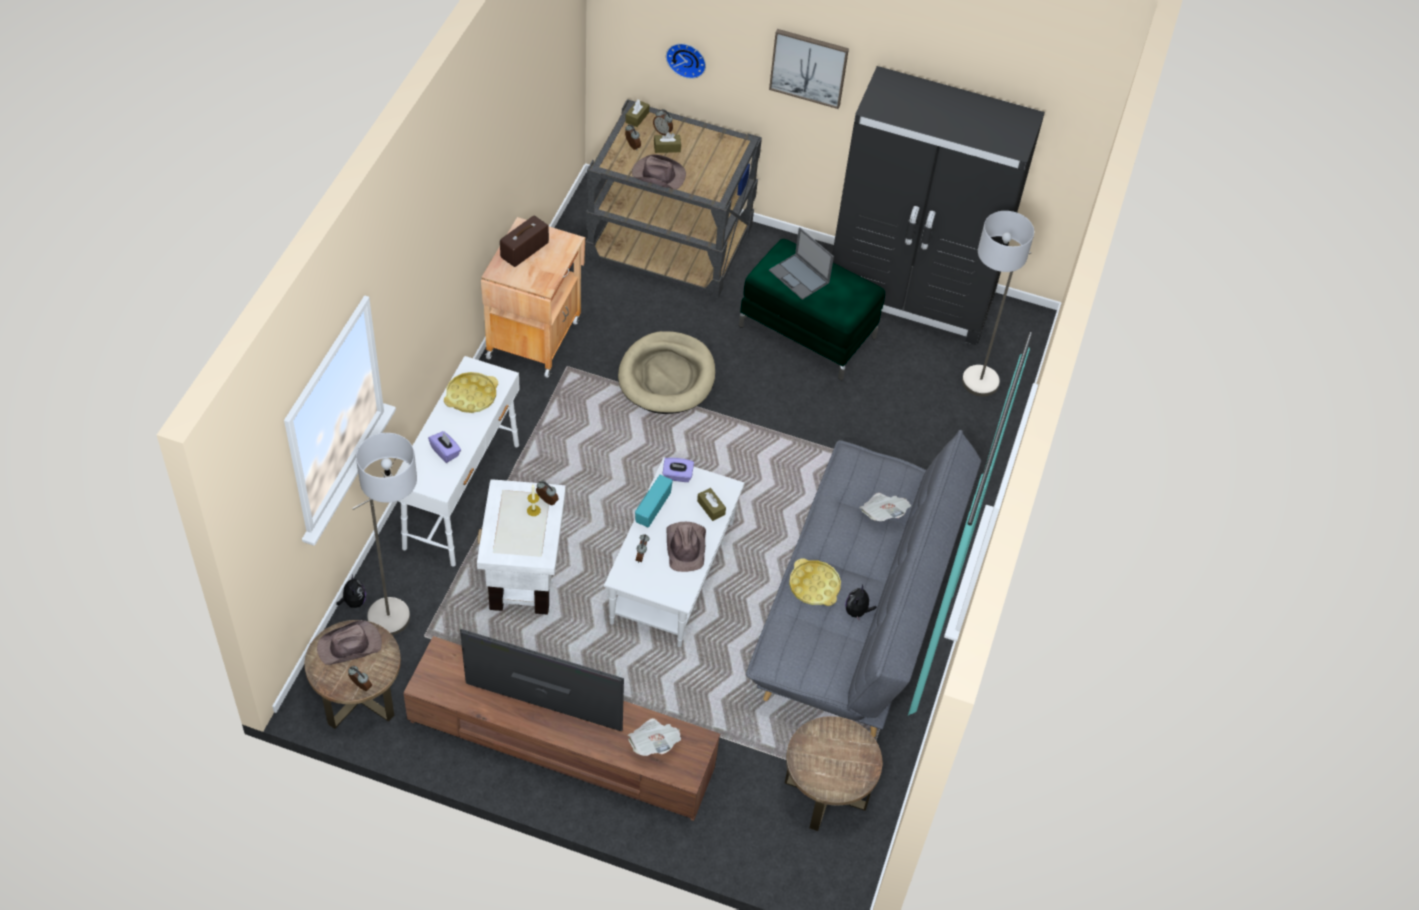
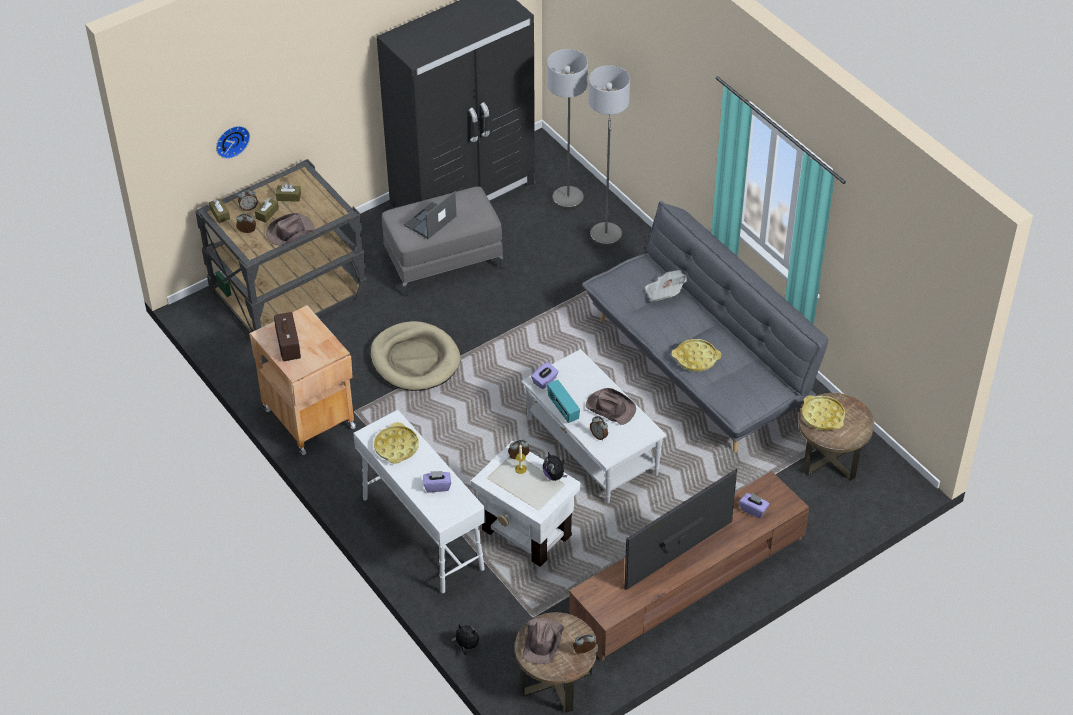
camera: 50 degrees left, 5 degrees down
(400, 611) = (498, 621): grey floor lamp -> grey floor lamp (605, 229)
(653, 743) = (753, 510): newspaper -> purple tissue box
(711, 508) = (587, 377): brown tissue box -> brown tissue box (288, 197)
(799, 277) = (430, 221): laptop -> laptop turned 135 degrees clockwise
(808, 331) = (444, 261): green ottoman -> grey ottoman
(809, 67) = (325, 76): picture -> none
(830, 742) = (822, 416): none -> yellow tray
(857, 612) = (732, 348): plush toy -> plush toy (554, 475)

